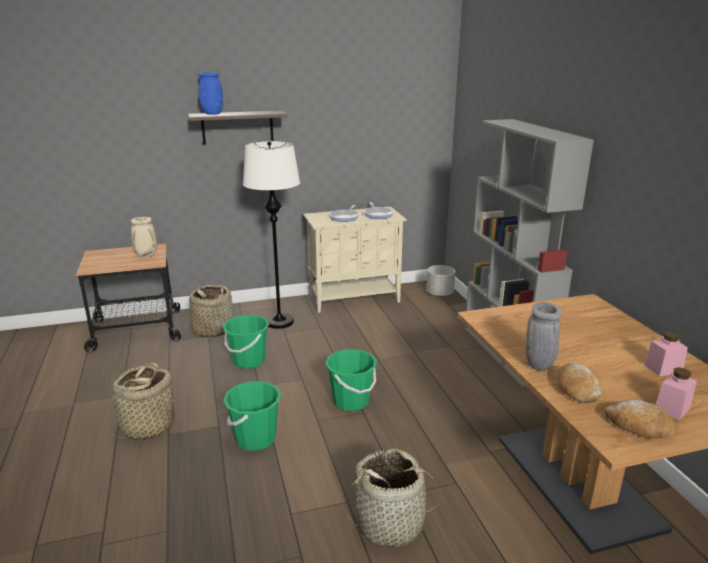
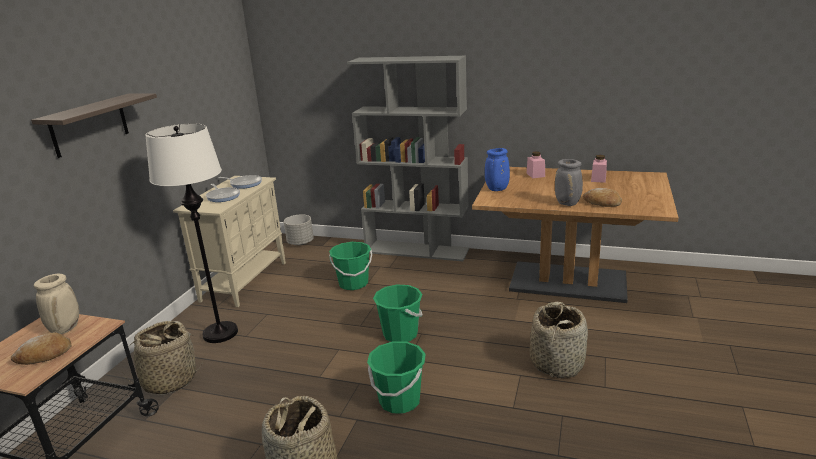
camera: 55 degrees left, 0 degrees up
(211, 114) = (71, 112): blue vase -> blue vase (497, 189)
(248, 361) = (267, 372): green bucket -> green bucket (353, 283)
(639, 426) = (649, 201): bread -> bread (44, 355)
(672, 408) = (637, 190): pink jar -> pink jar (535, 175)

